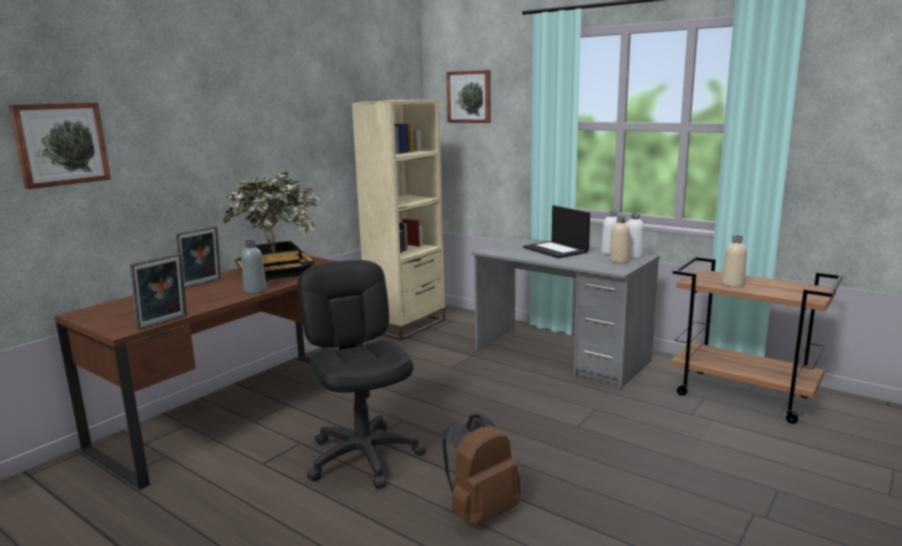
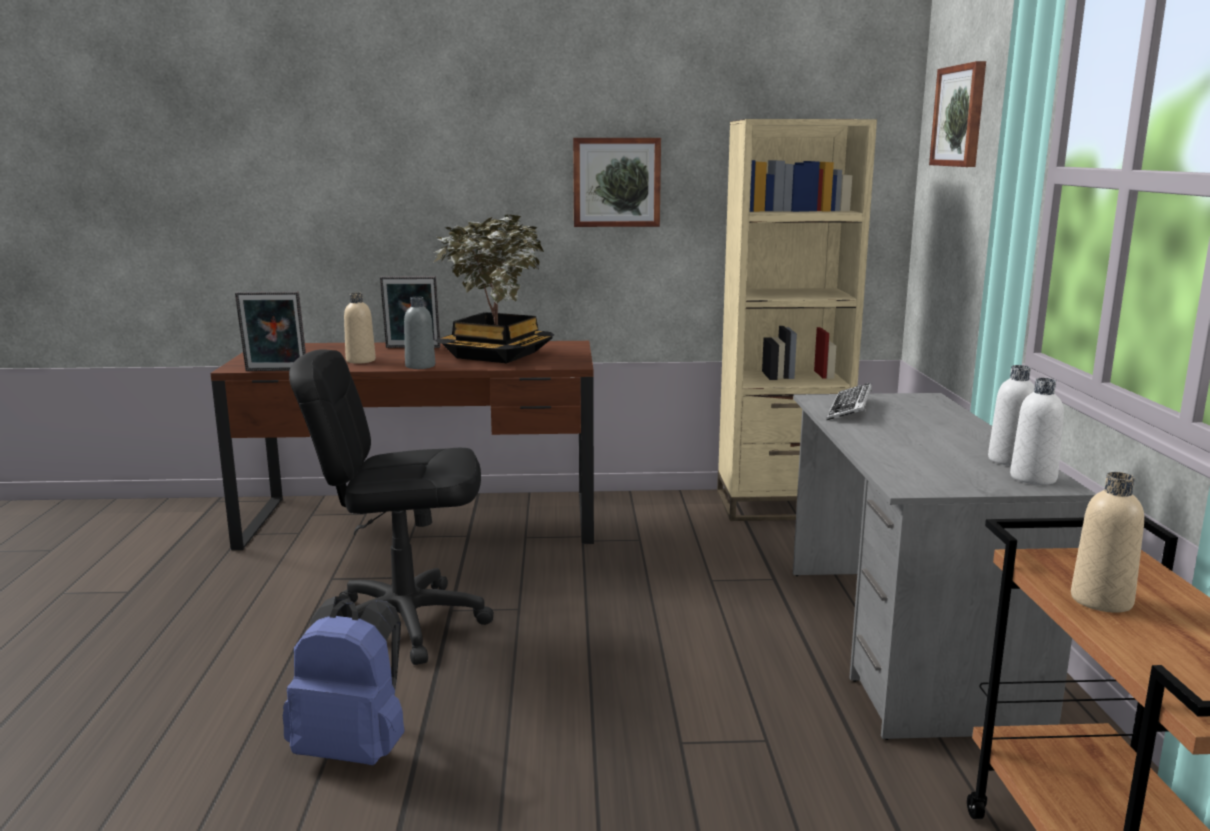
camera: 50 degrees right, 0 degrees up
(61, 144) = (285, 156): picture -> picture (616, 182)
(364, 456) = (404, 623): black office chair -> black office chair turned 120 degrees counterclockwise
(480, 511) = (354, 749): brown backpack -> blue backpack
(510, 251) = (850, 409): none -> keyboard
(556, 250) = (929, 428): laptop -> none
(619, 261) = (973, 475): beige bottle -> beige bottle (360, 360)

